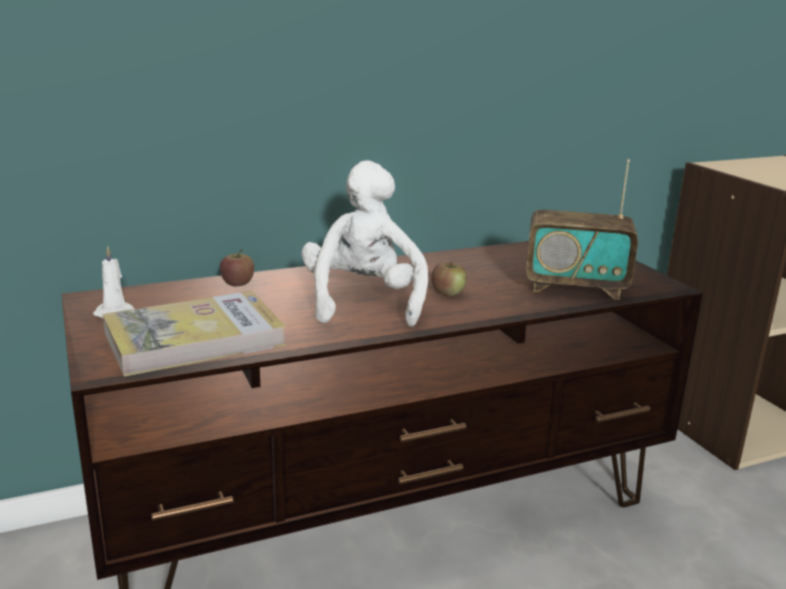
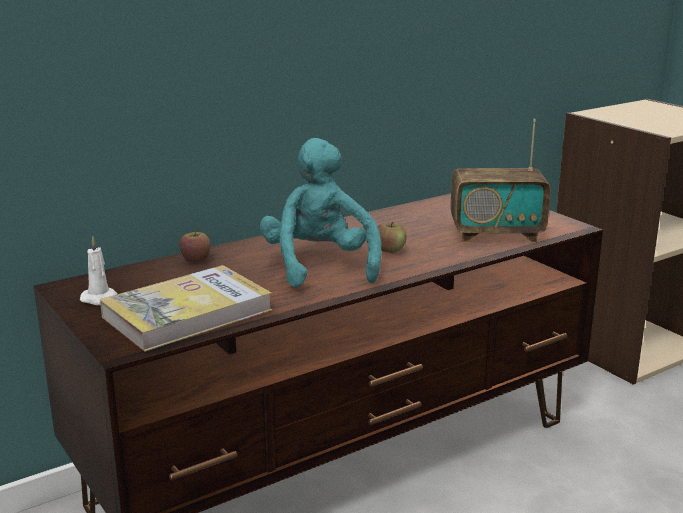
camera: 10 degrees left, 0 degrees up
(363, 302) = (319, 266): white plush toy -> turquoise plush toy

